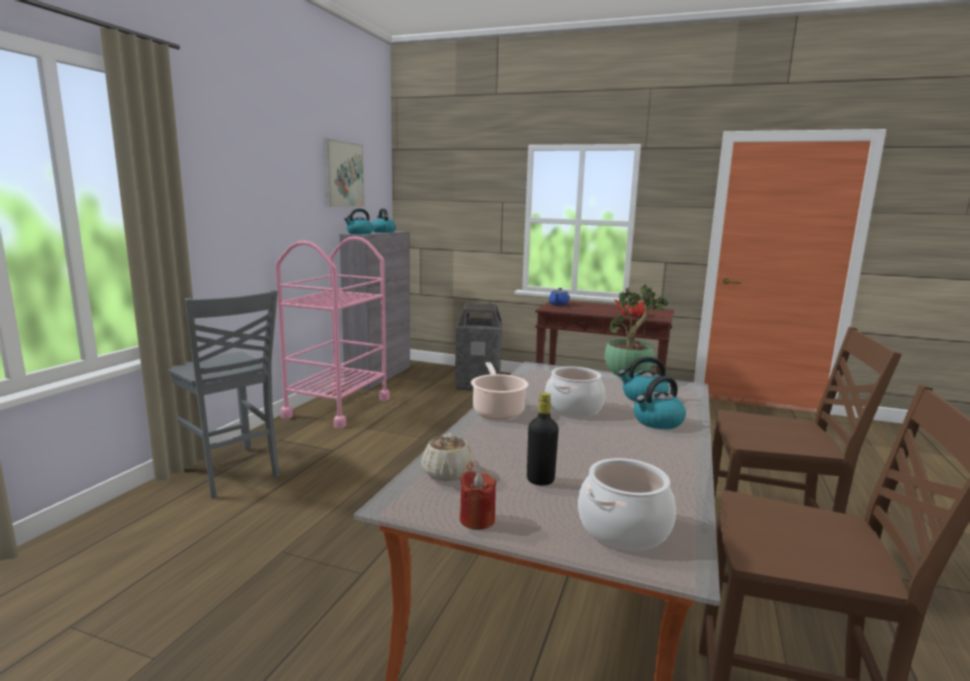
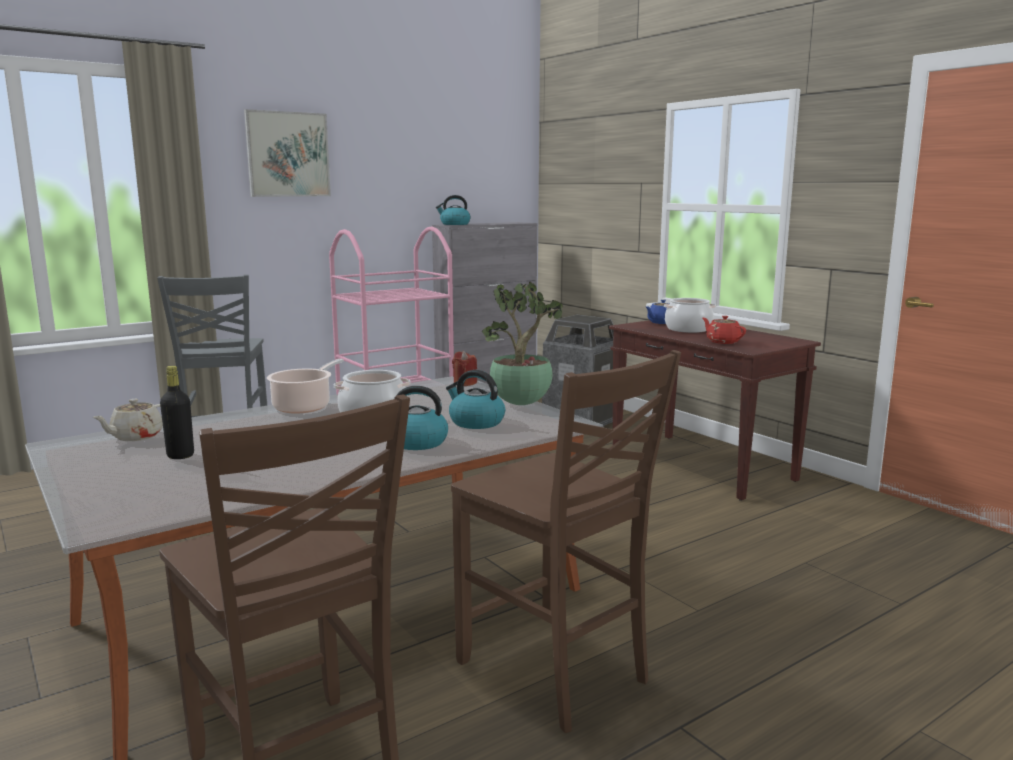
camera: 35 degrees right, 0 degrees up
(344, 174) = (447, 156): picture -> picture (288, 154)
(383, 232) = (497, 223): kettle -> none
(477, 520) = (72, 465): red candle -> red candle (464, 383)
(623, 529) = (137, 496): cooking pot -> cooking pot (688, 329)

